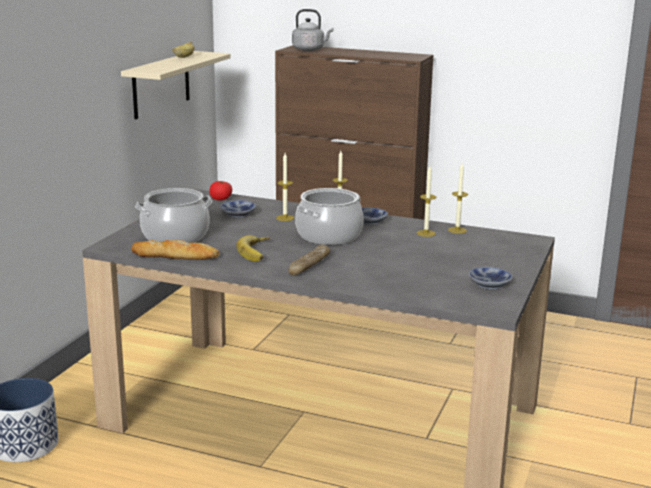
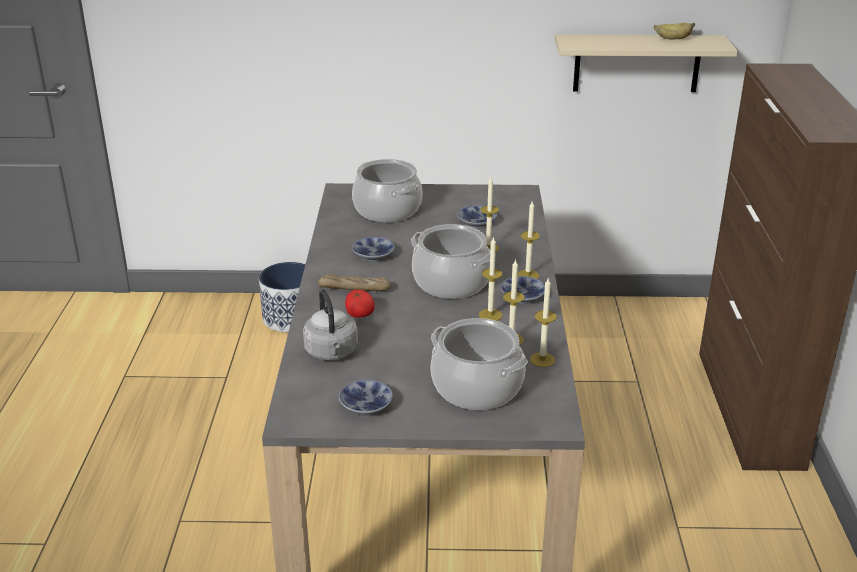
camera: 70 degrees right, 10 degrees up
(175, 256) = (336, 222): bread -> none
(221, 199) = (517, 204): tomato -> tomato (359, 315)
(258, 252) = (373, 256): banana -> bowl
(310, 49) = (785, 76): grey kettle -> grey kettle (332, 353)
(387, 233) = (490, 315): none -> candle
(482, 251) = (476, 388): none -> cooking pot

